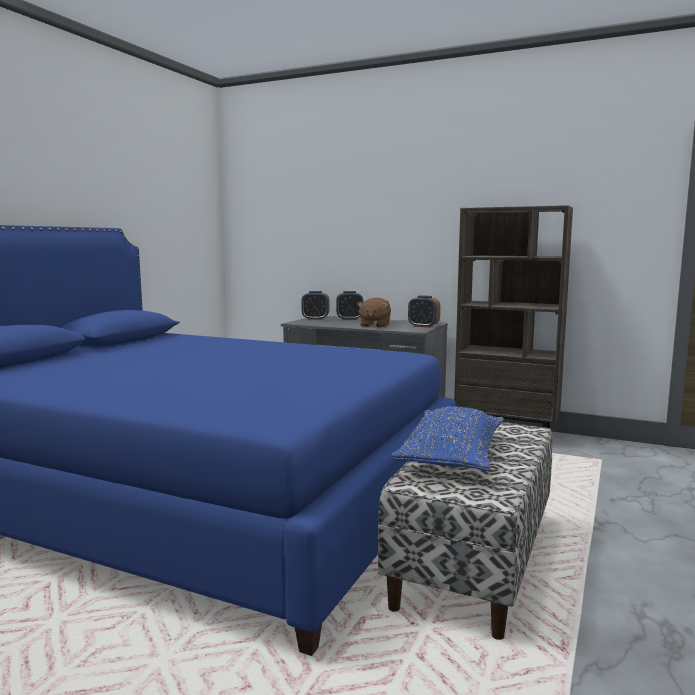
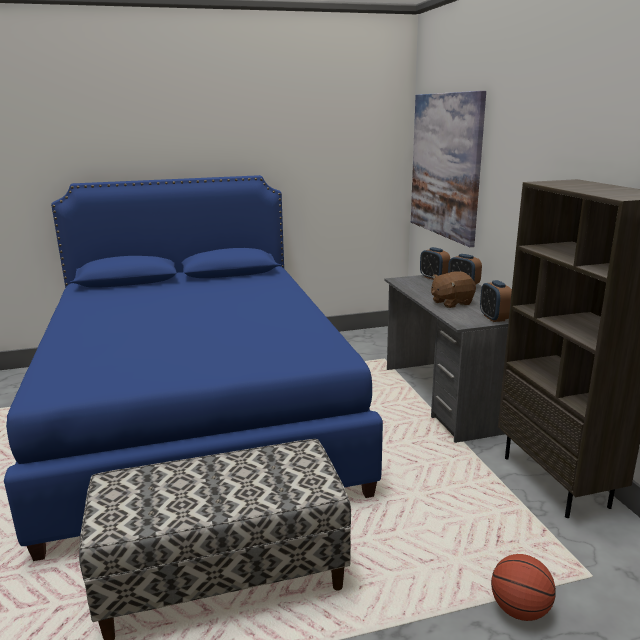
camera: 50 degrees right, 10 degrees up
(286, 222) = (445, 165): none -> picture
(452, 456) = (196, 476): blue pillow -> none
(611, 485) = (519, 610): none -> basketball

